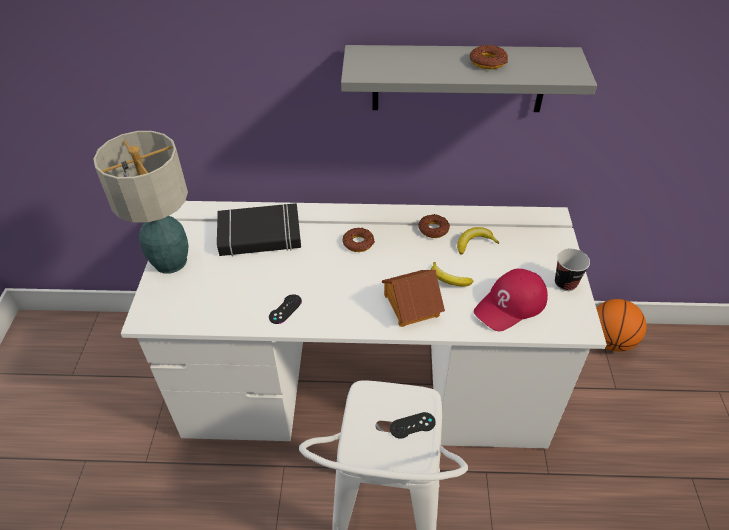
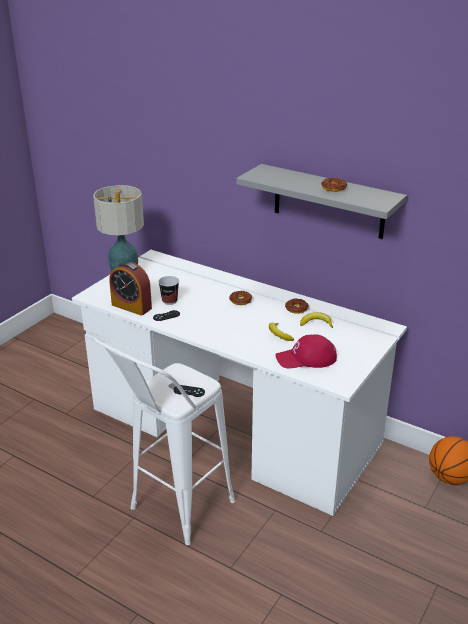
camera: 30 degrees right, 15 degrees down
(224, 313) = (131, 306): none -> alarm clock
(260, 235) = (185, 279): black book -> none
(410, 305) = (241, 338): toy house -> none
(565, 283) = (356, 361): cup -> cup (169, 301)

